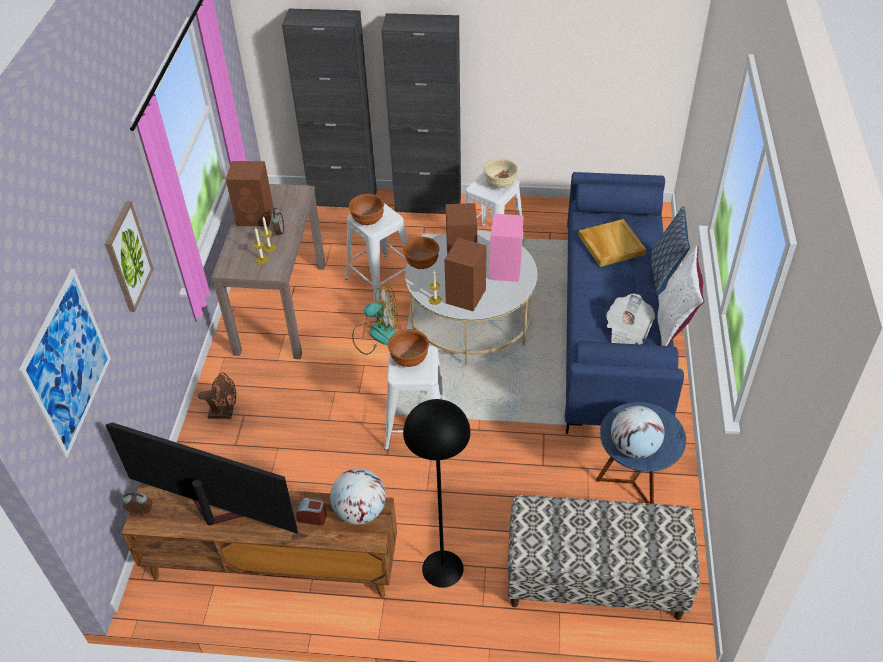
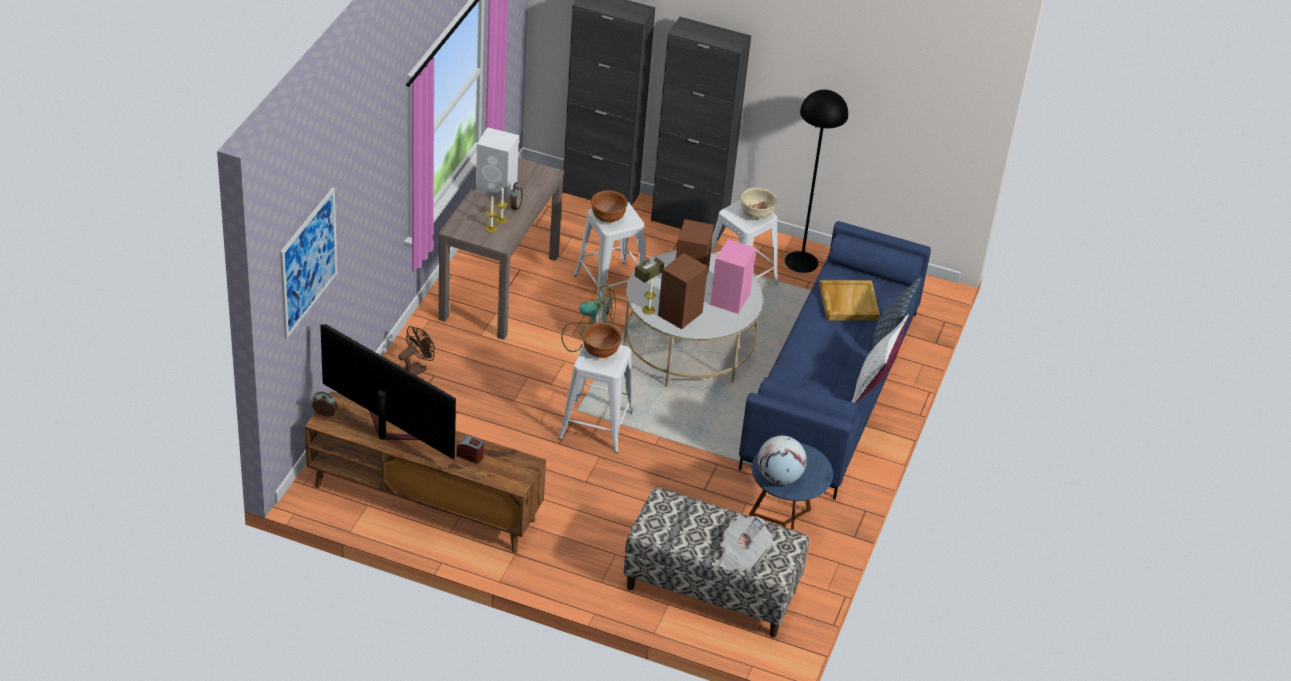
camera: 10 degrees right, 5 degrees down
(127, 257) = (373, 191): picture -> none
(225, 413) = (416, 369): brown fan -> brown fan turned 60 degrees counterclockwise
(256, 216) = (497, 187): brown speaker -> white speaker
(360, 511) = (513, 462): globe -> none
(421, 264) = (649, 273): brown bowl -> brown tissue box
(443, 569) = (576, 546): black floor lamp -> black floor lamp (801, 262)
(627, 330) = (824, 383): newspaper -> newspaper (742, 555)

